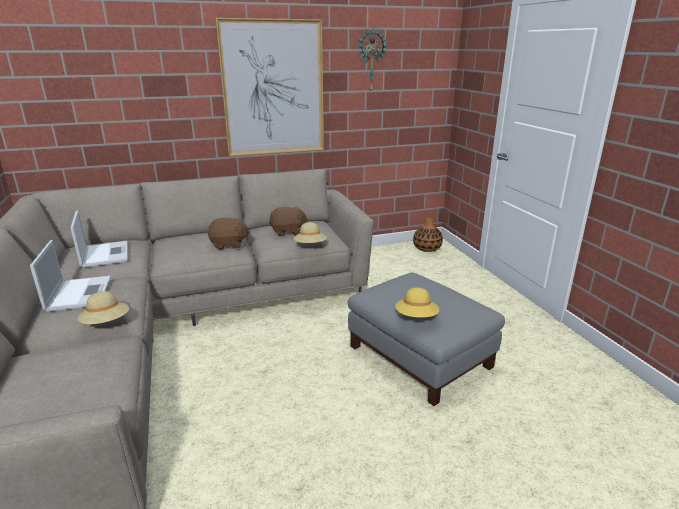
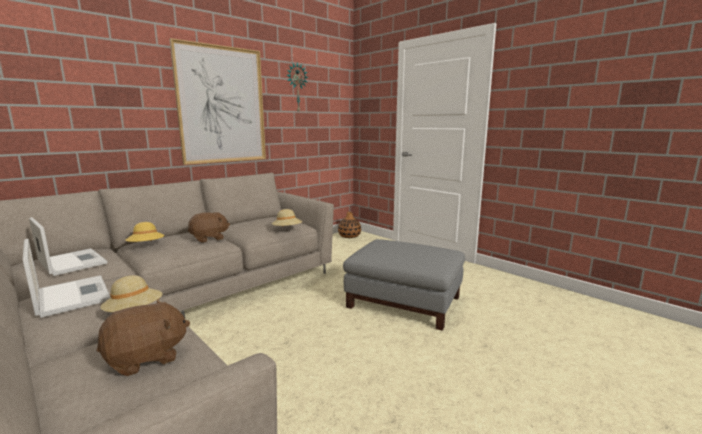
camera: 25 degrees left, 10 degrees down
(288, 232) = (257, 224): brown plush toy -> brown plush toy (147, 358)
(416, 317) = (413, 260): yellow hat -> yellow hat (146, 246)

